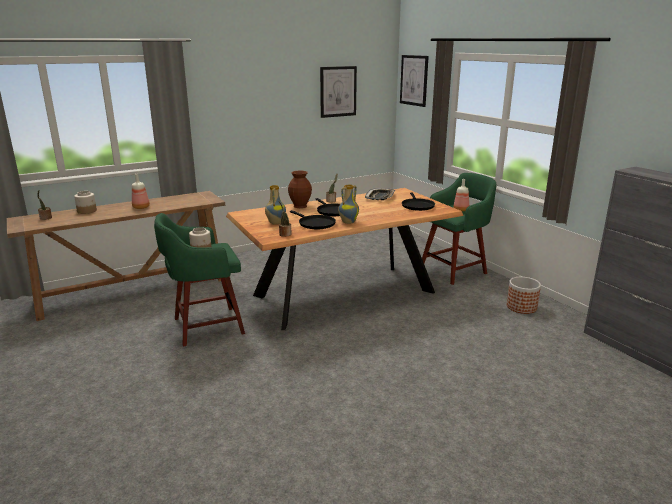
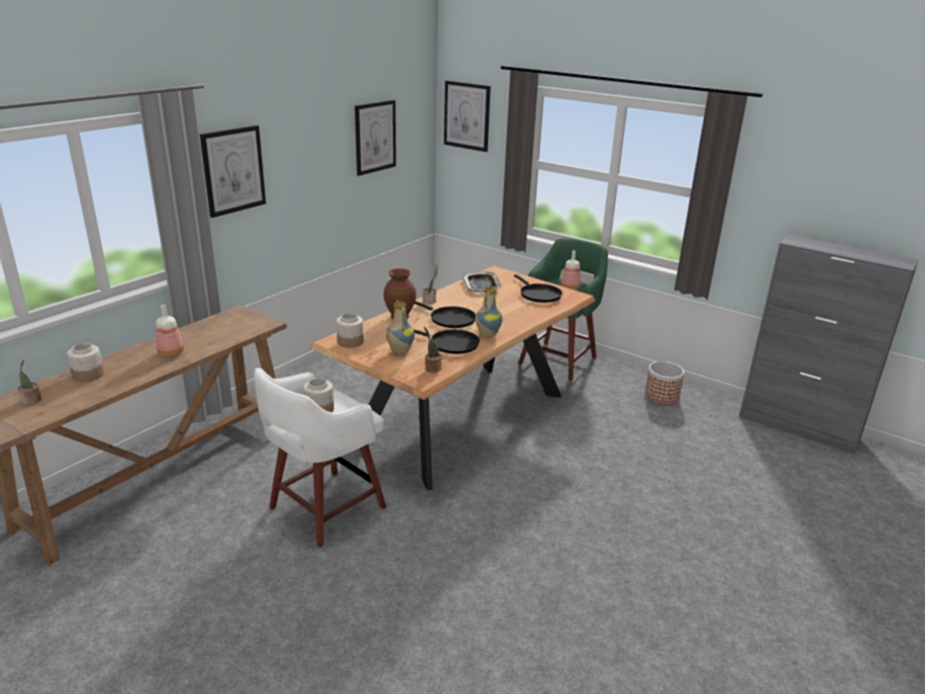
camera: 25 degrees left, 5 degrees up
(205, 326) = (324, 509): green stool -> white stool
(217, 101) = (233, 170): none -> picture
(250, 215) = (350, 342): none -> jar

